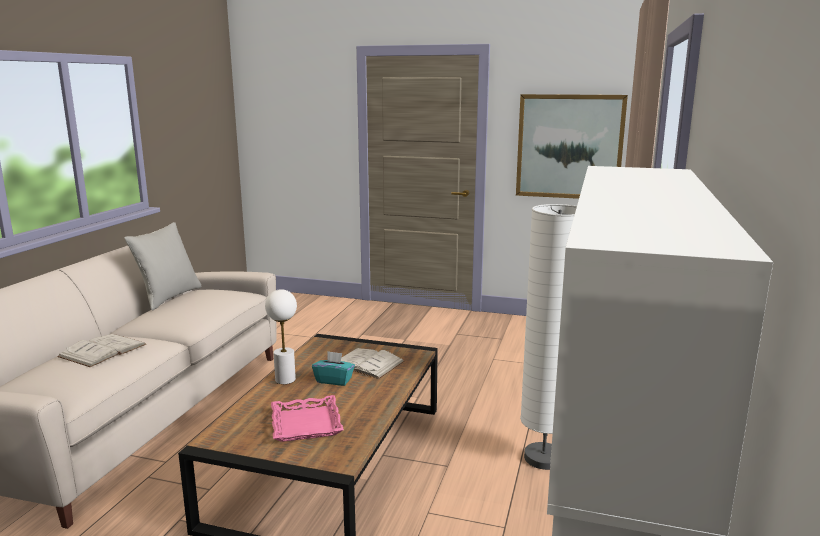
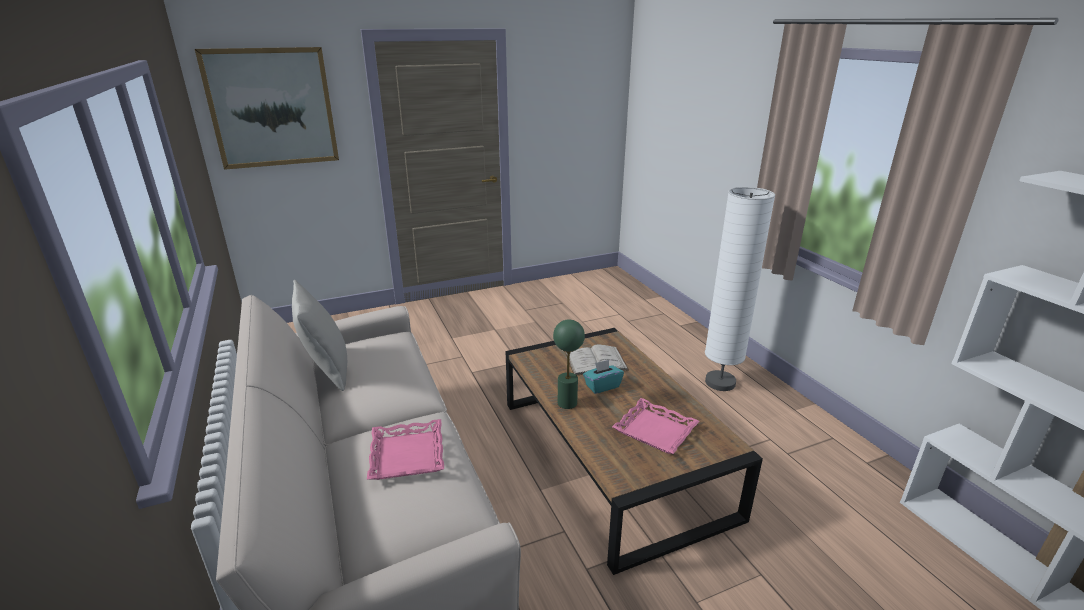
camera: 40 degrees left, 10 degrees up
(102, 350) = (406, 455): white book -> pink tray
(285, 380) = (567, 403): white table lamp -> green table lamp
(569, 147) = (577, 124): picture -> picture (272, 108)

